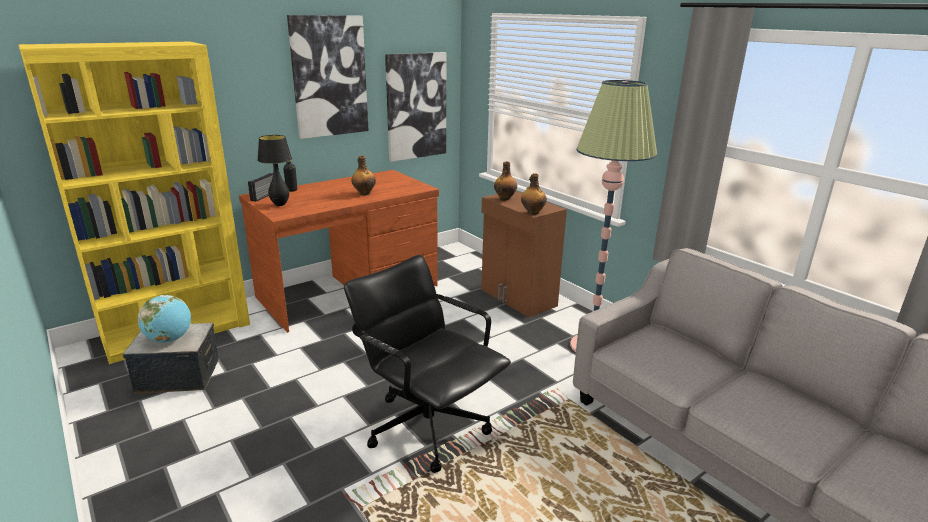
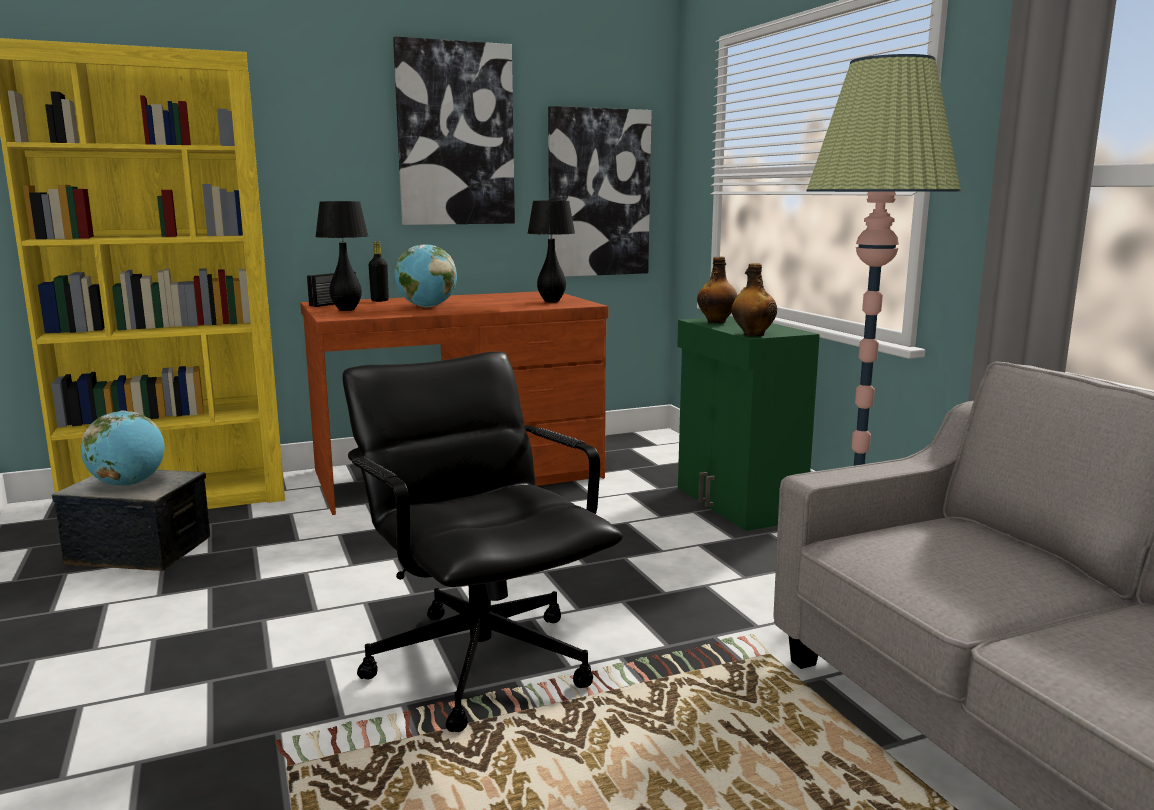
camera: 15 degrees right, 10 degrees down
(329, 197) = (426, 307): none -> globe
(364, 193) = (484, 305): bottle -> none
(401, 185) = (551, 301): none -> black table lamp
(517, 298) = (737, 504): brown cabinet -> green cabinet

